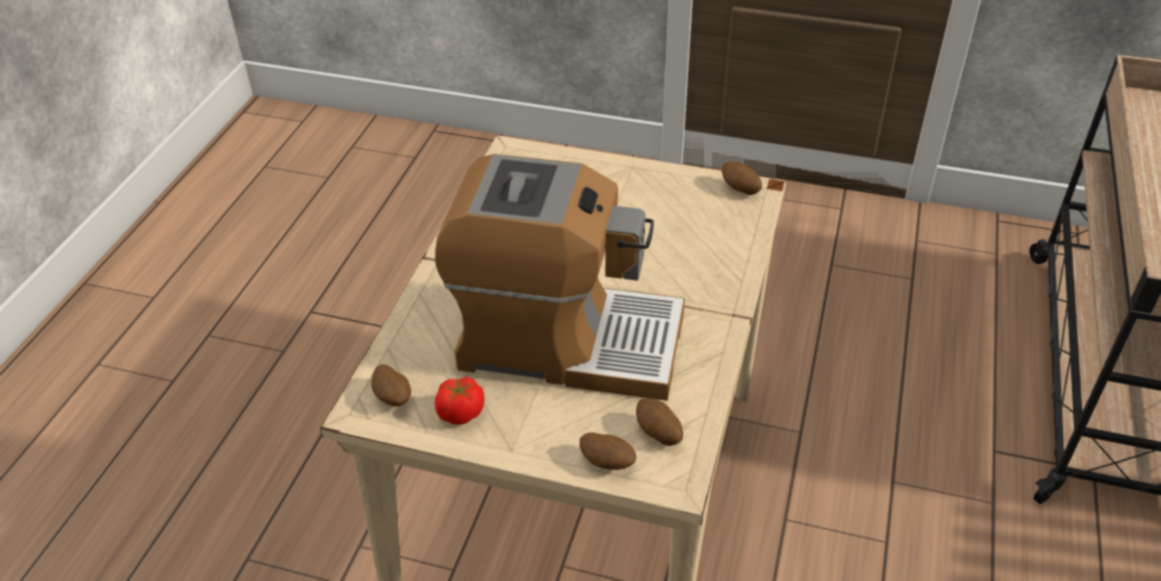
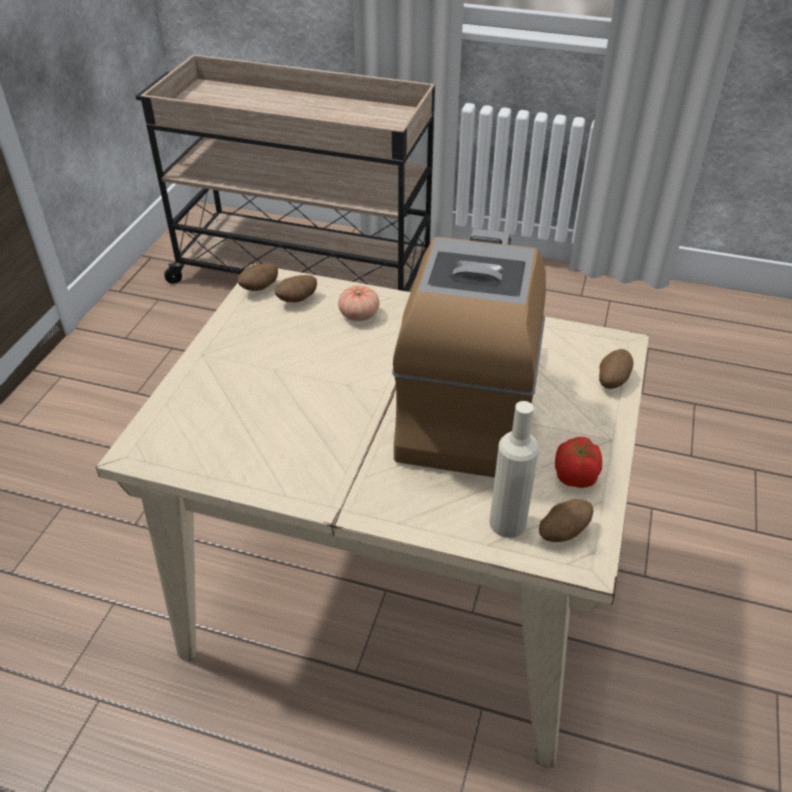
camera: 90 degrees left, 0 degrees up
(409, 361) = (507, 523): none -> beige bottle
(658, 434) = (575, 352): potato -> potato (297, 300)
(705, 259) = (359, 315): none -> tomato

